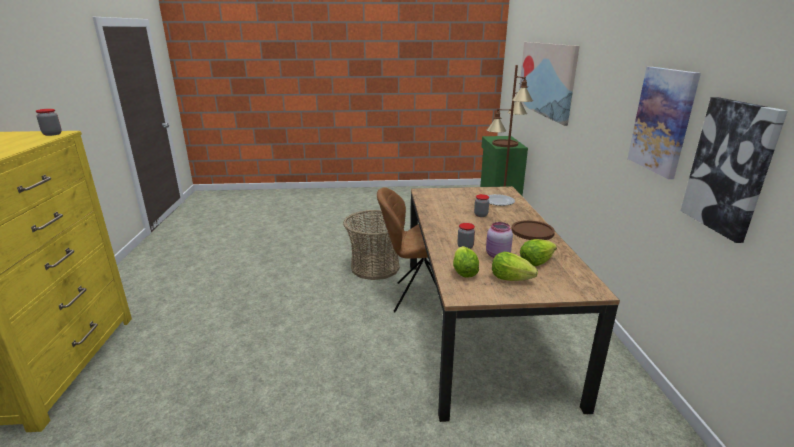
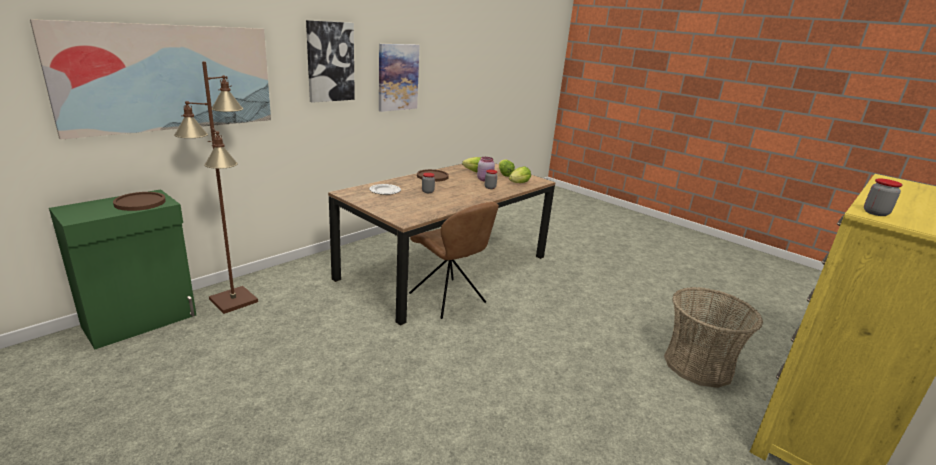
camera: 135 degrees left, 0 degrees up
(375, 267) = (429, 346): basket -> basket (698, 365)
(730, 167) = (442, 87): picture -> picture (330, 62)

